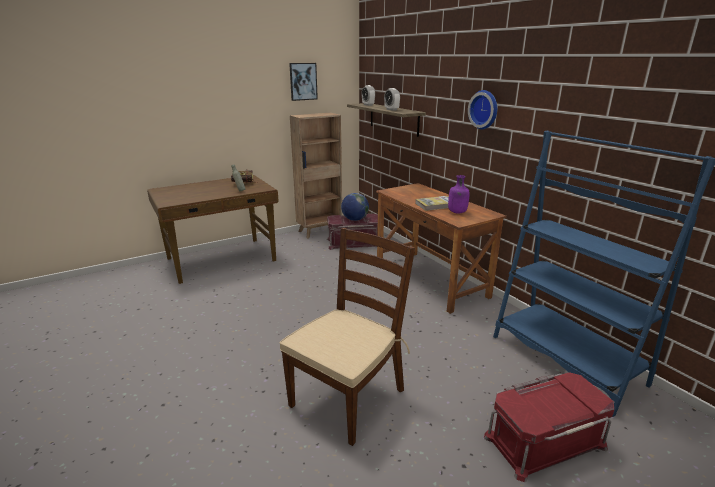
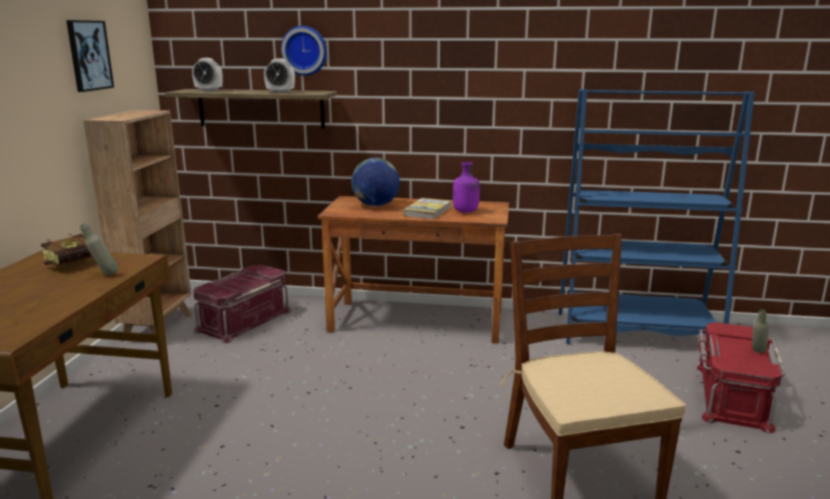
camera: 50 degrees left, 5 degrees down
(355, 219) = (242, 281): globe -> globe (376, 205)
(485, 109) = (449, 77): wall clock -> wall clock (305, 50)
(561, 413) = (757, 353): none -> grey bottle

